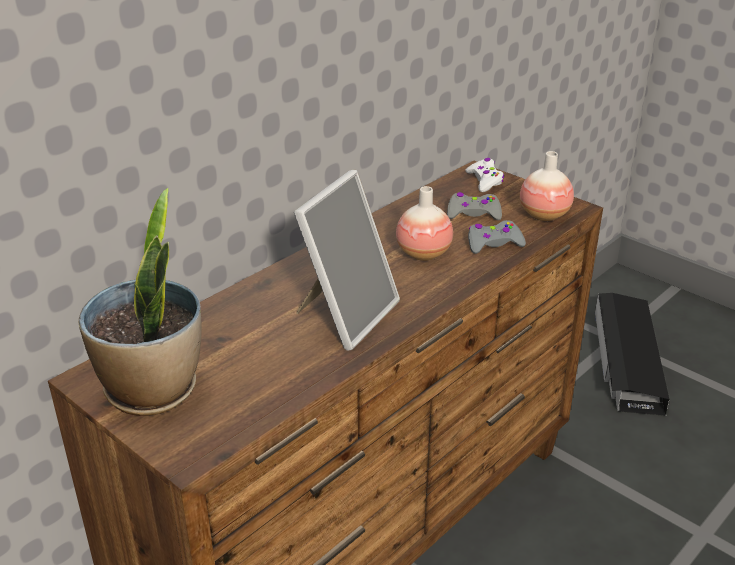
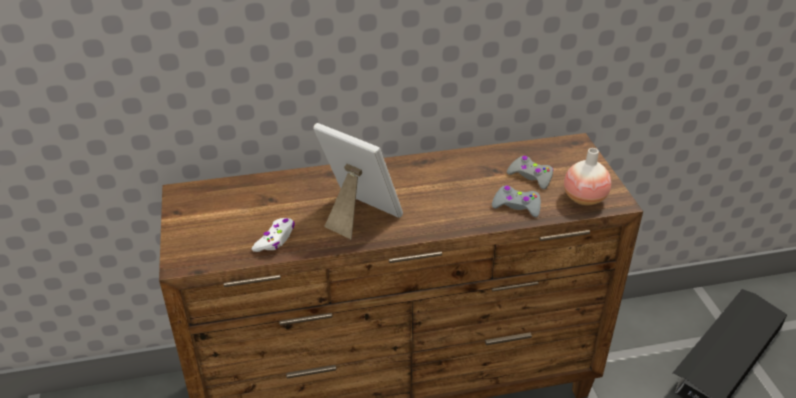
camera: 35 degrees right, 5 degrees up
(154, 390) = (204, 215): potted plant -> none
(345, 315) = (357, 216): picture frame -> picture frame turned 120 degrees counterclockwise
(423, 254) = (457, 193): vase -> none
(485, 181) = (572, 153): white game controller -> white game controller (275, 239)

